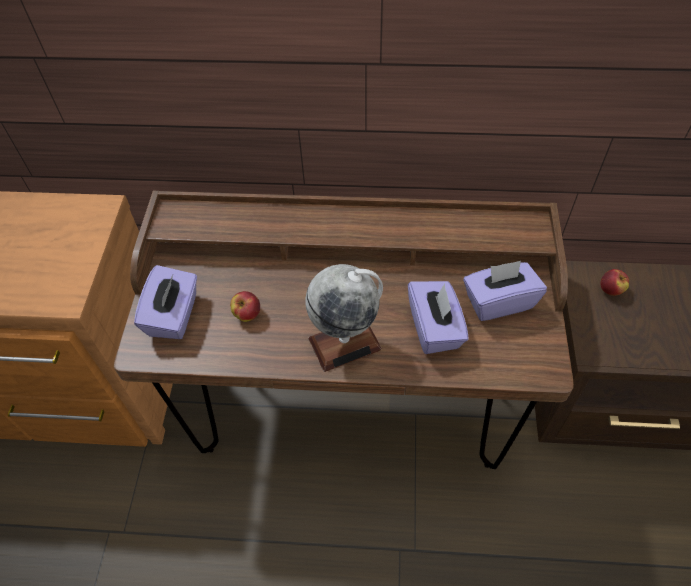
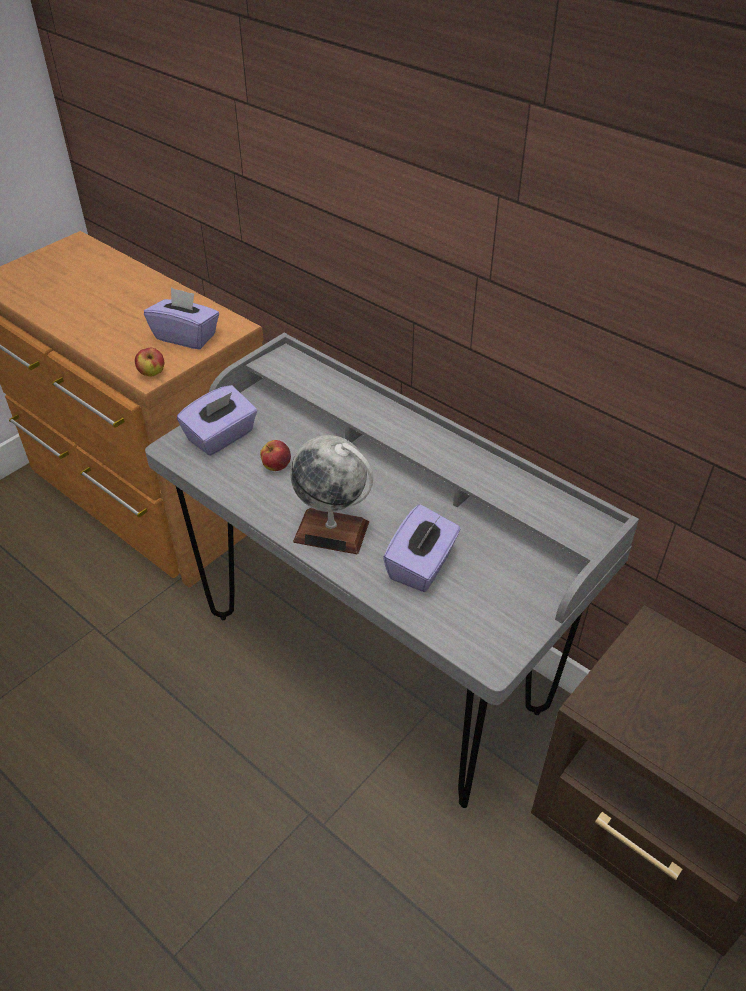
camera: 35 degrees right, 10 degrees down
(350, 407) = (374, 662): brown desk -> grey desk
(498, 301) = (505, 579): purple tissue box -> purple tissue box (186, 336)
(611, 290) = (673, 662): apple -> apple (152, 373)

